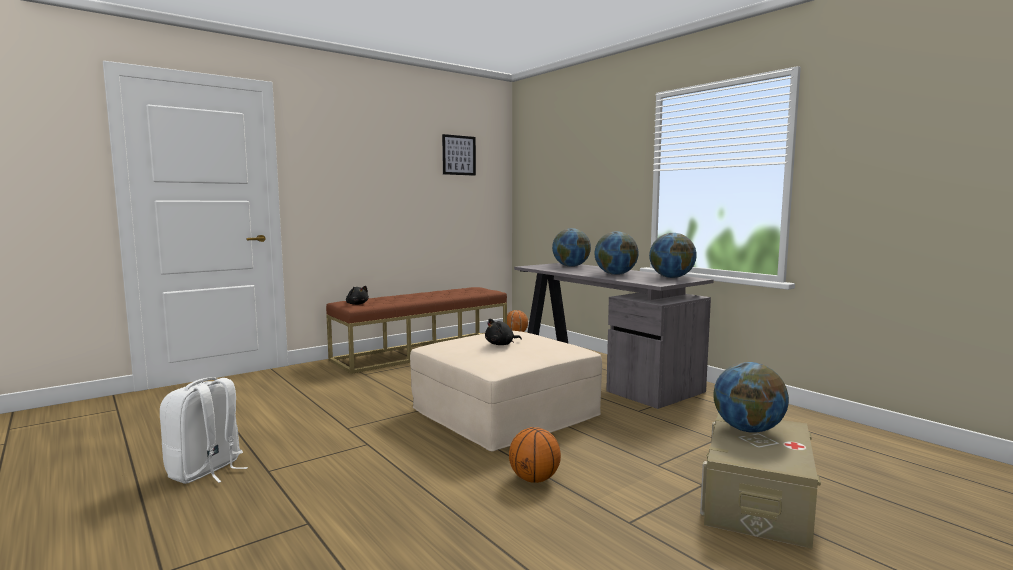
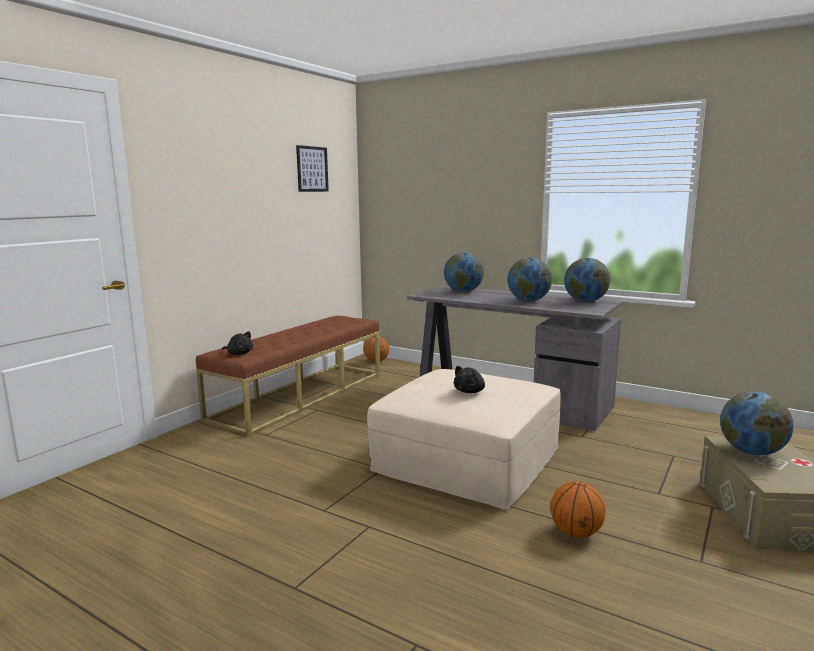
camera: 20 degrees left, 5 degrees up
(206, 471) = (216, 606): white backpack -> none

